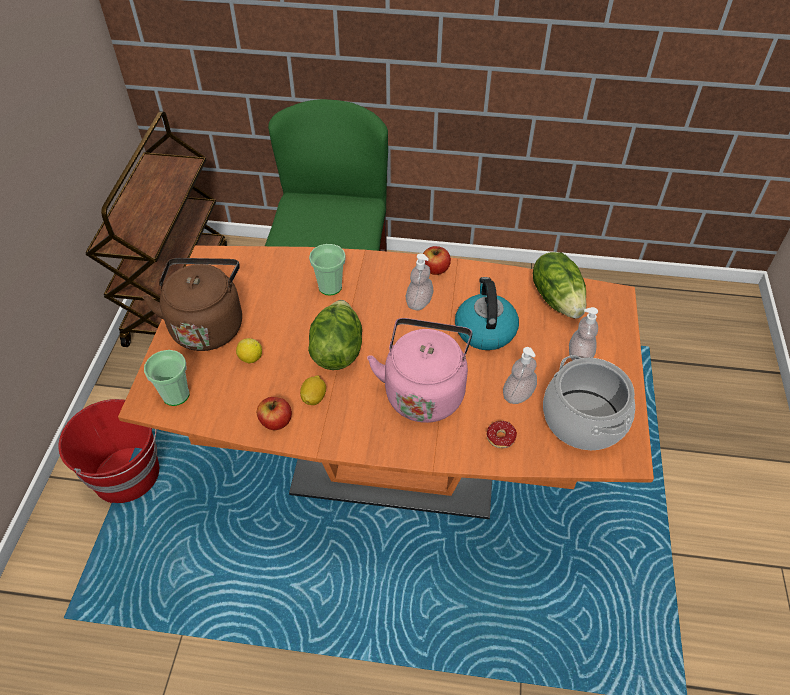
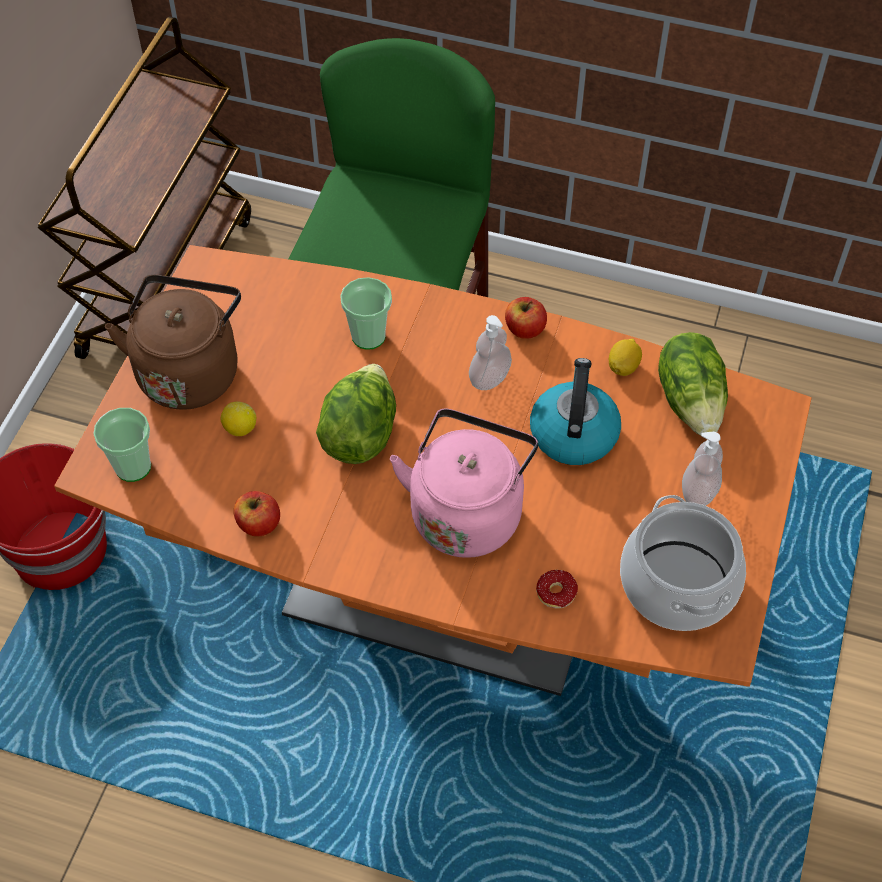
camera: 10 degrees right, 5 degrees up
(314, 397) = (315, 498): lemon -> lemon (623, 366)
(518, 395) = (595, 536): soap dispenser -> none

